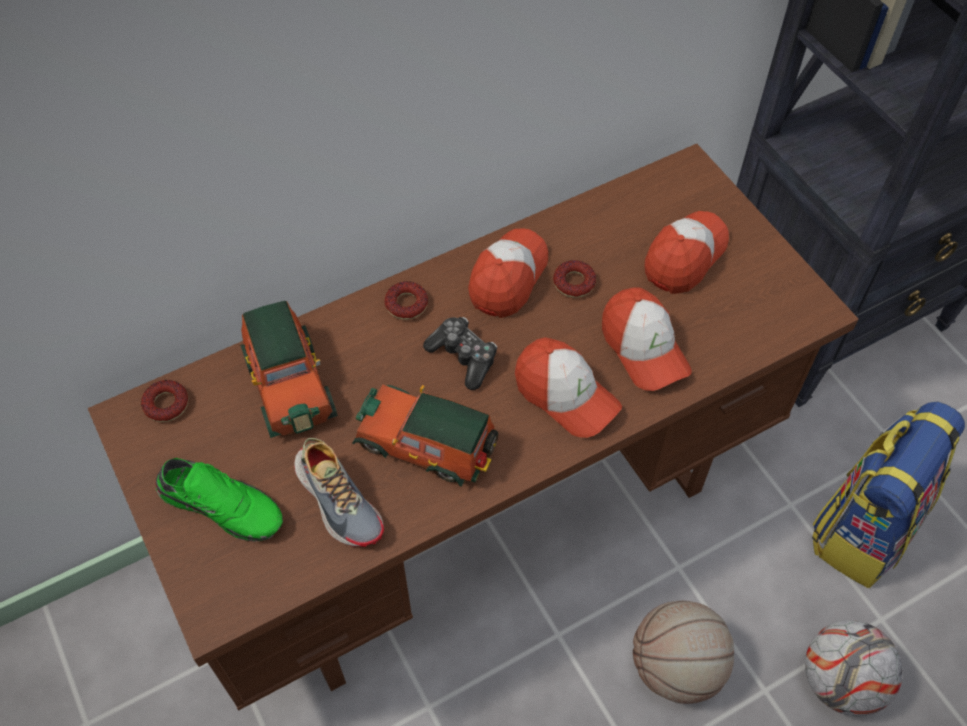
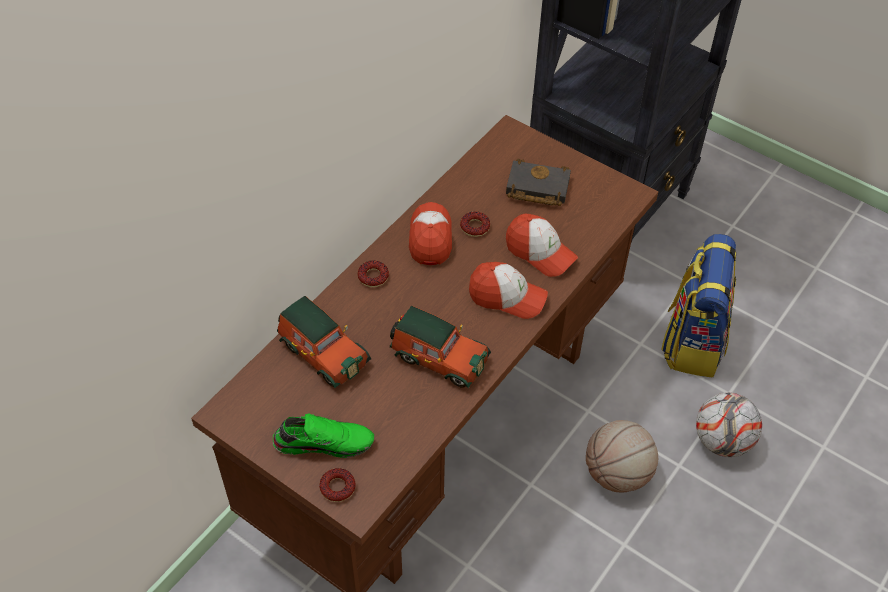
camera: 25 degrees left, 5 degrees down
(166, 404) = (246, 395): donut -> donut (337, 487)
(339, 500) = (399, 410): shoe -> none
(429, 445) = (437, 357): toy car -> toy car turned 150 degrees counterclockwise
(463, 357) = (429, 296): game controller -> none
(684, 257) = (535, 188): cap -> black book

